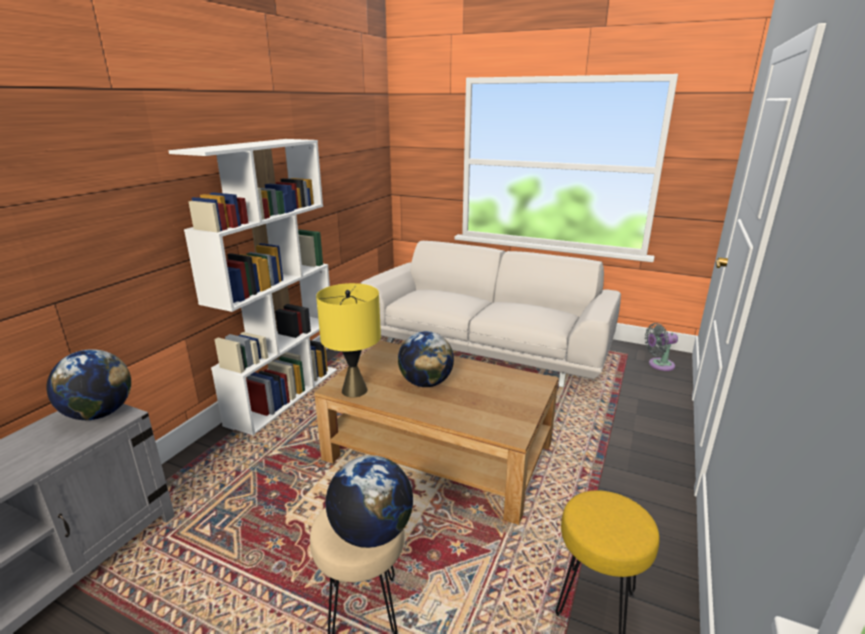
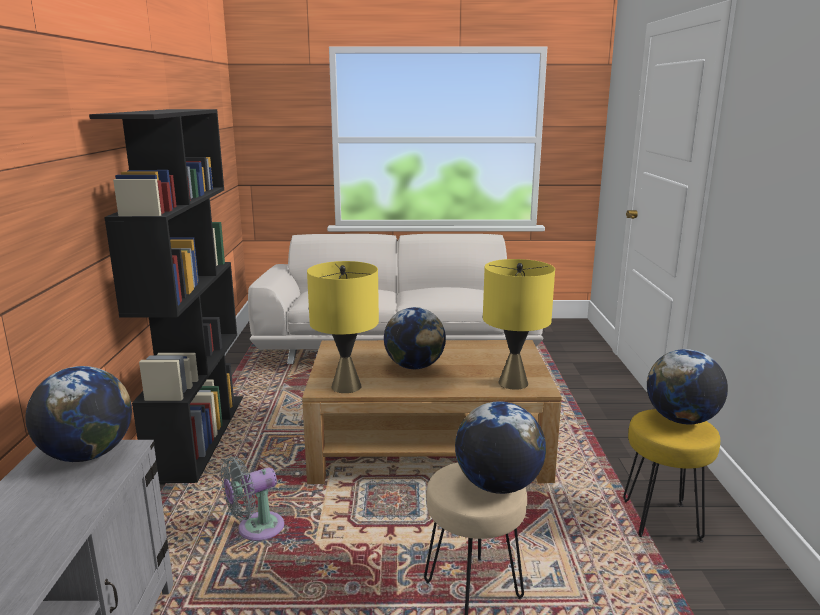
camera: 25 degrees left, 5 degrees down
(285, 395) = (198, 435): white bookcase -> black bookcase
(494, 422) = (513, 383): none -> yellow table lamp
(624, 515) = (681, 420): none -> globe
(658, 365) = (567, 332): grey fan -> grey fan (256, 529)

